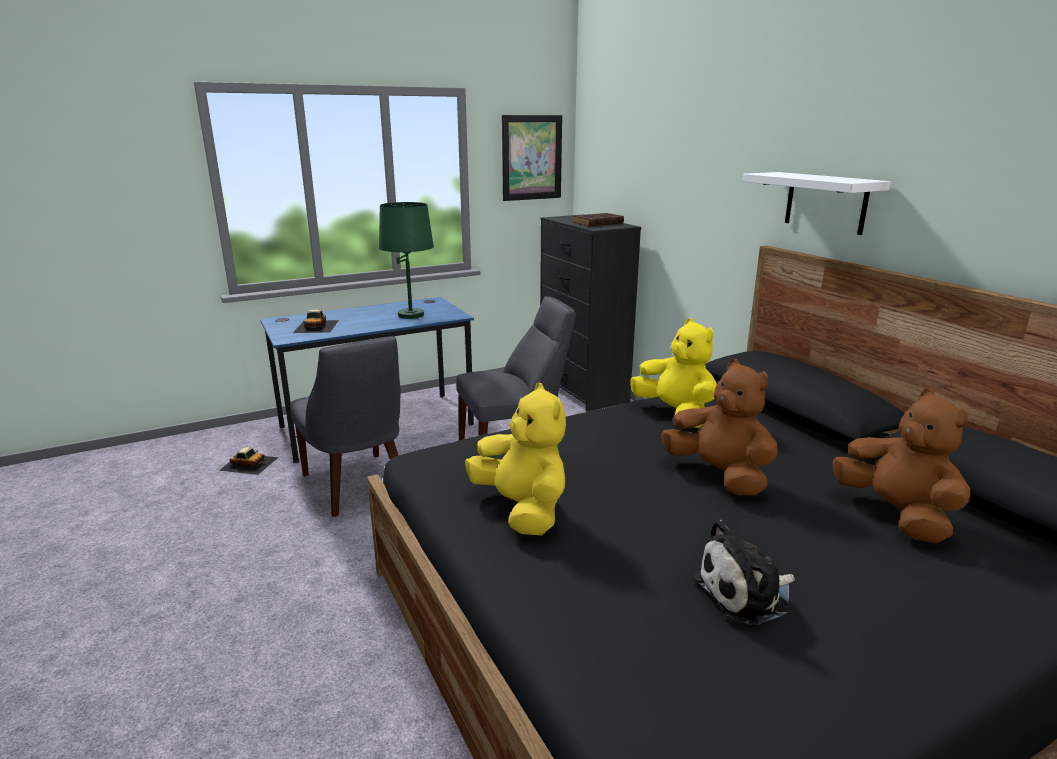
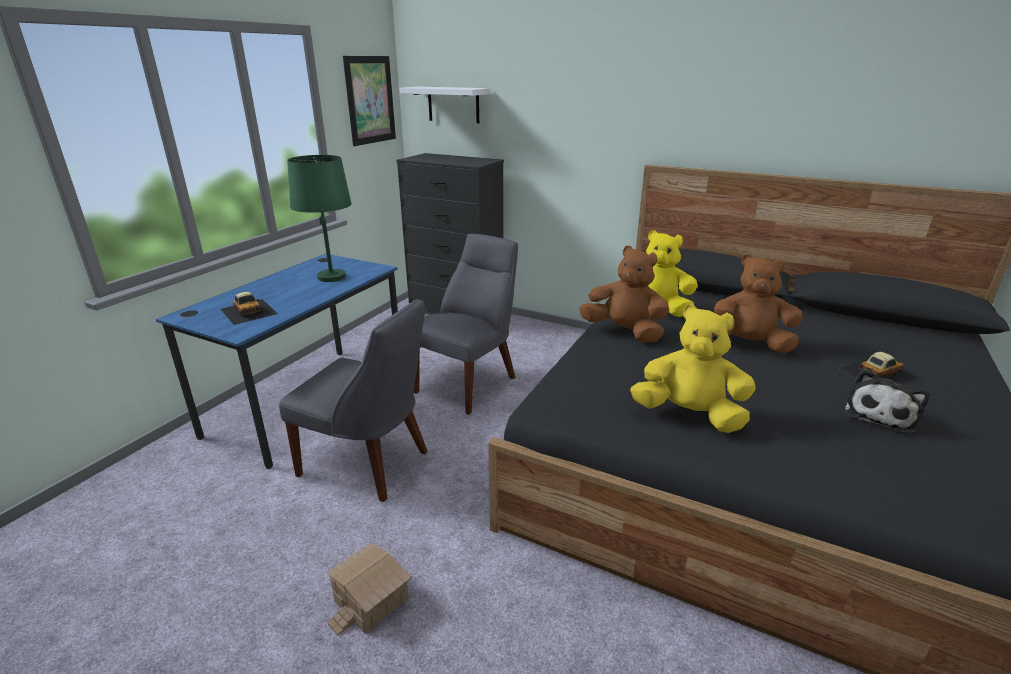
camera: 35 degrees left, 5 degrees up
(244, 576) = (370, 599): none -> toy house
(249, 463) = (213, 489): toy car -> toy car (878, 372)
(597, 223) = (461, 160): brown book -> none
(825, 202) = (700, 127): white shelf -> white shelf (453, 104)
(896, 515) = (855, 337): brown plush toy -> brown plush toy (624, 332)

